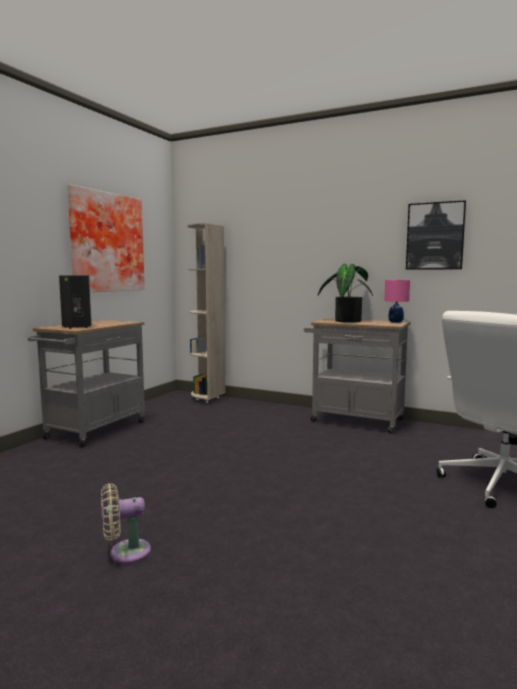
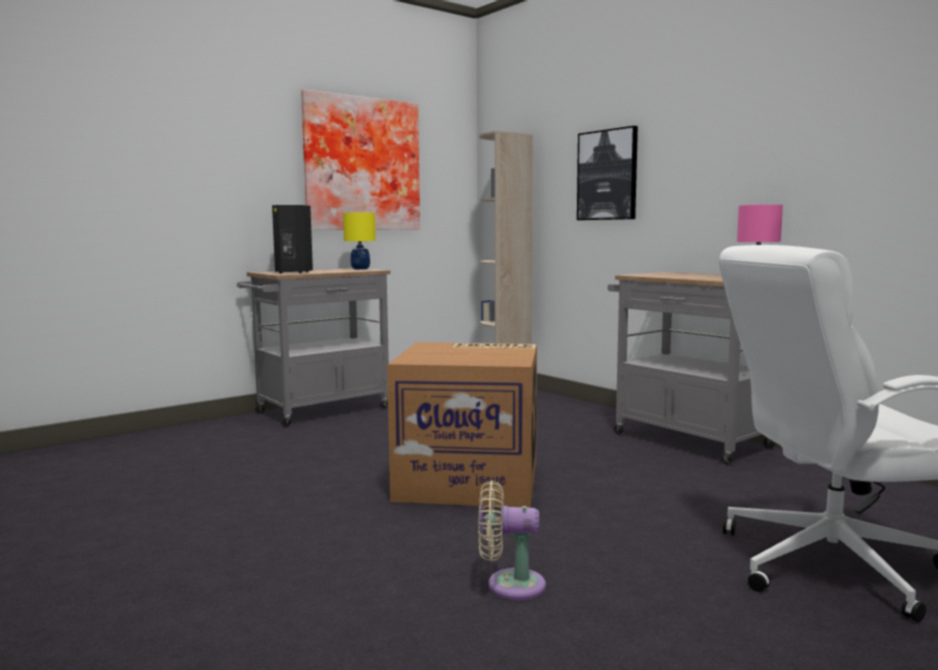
camera: 25 degrees right, 0 degrees up
(118, 321) = (361, 269): none -> yellow table lamp
(125, 553) = (196, 539): beige fan -> beige fan (509, 585)
(265, 467) = (471, 480): none -> cardboard box
(346, 321) = (677, 275): potted plant -> none
(435, 236) = (836, 126): picture -> picture (607, 175)

